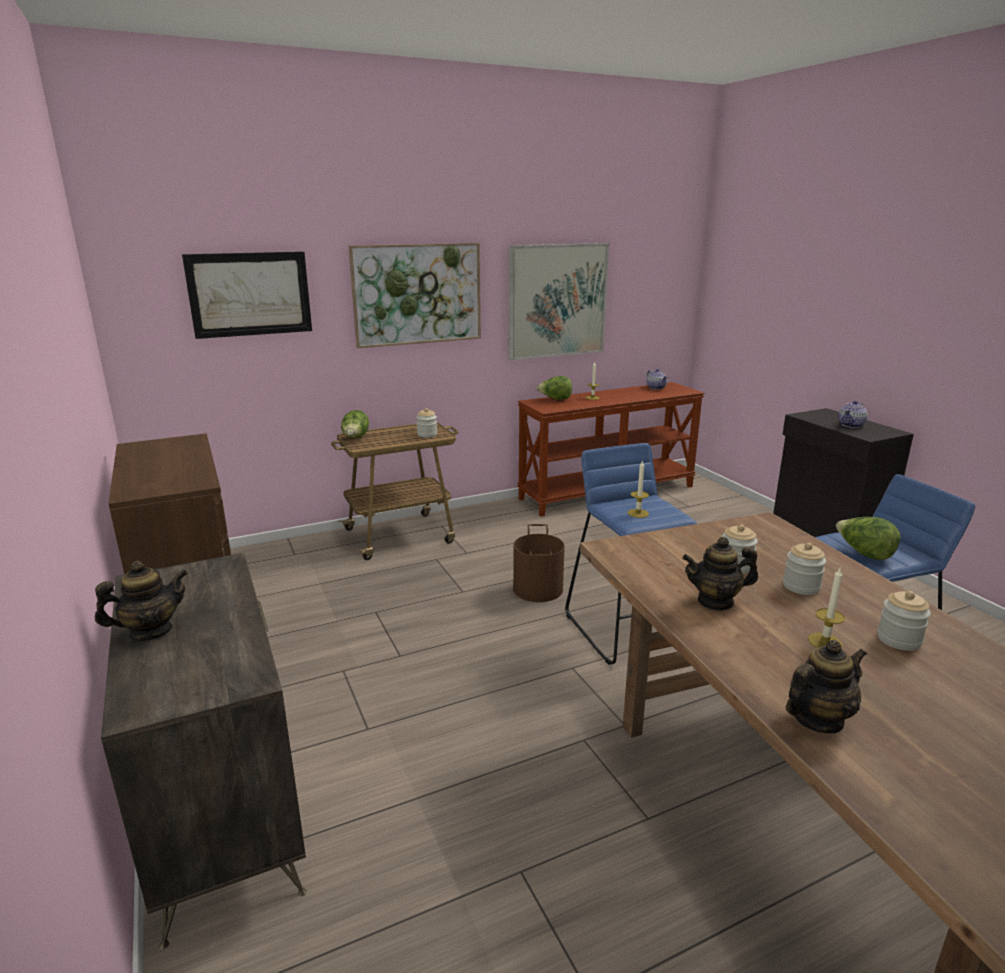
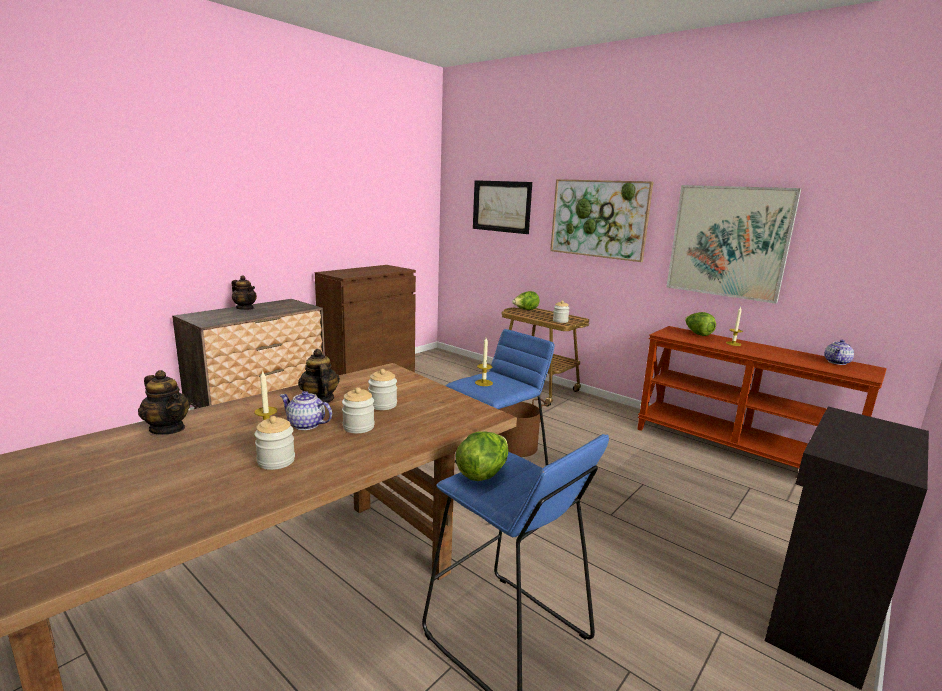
camera: 65 degrees right, 5 degrees down
(851, 425) = (865, 443): teapot -> teapot (306, 425)

